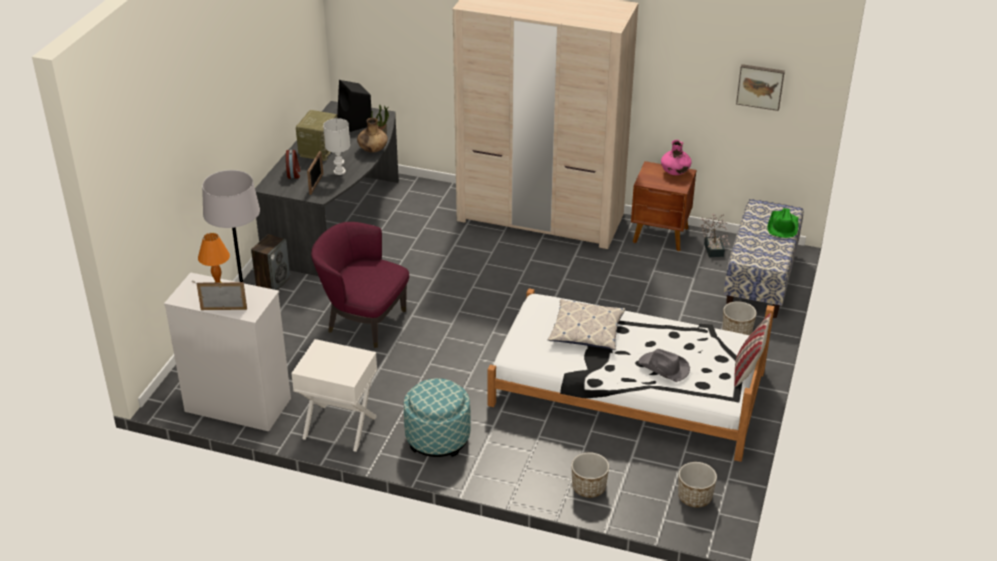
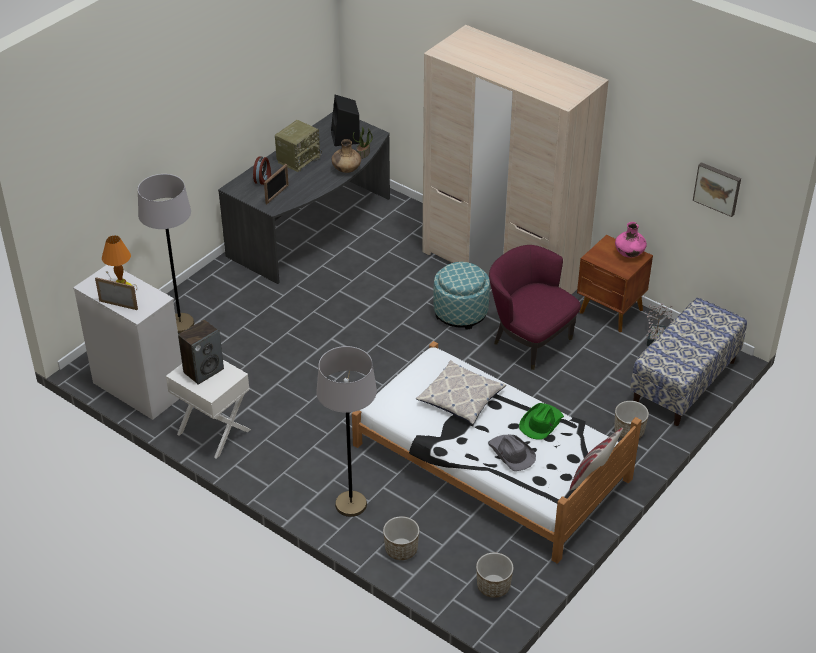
camera: 20 degrees right, 5 degrees up
(273, 282) = (226, 276): speaker -> speaker (203, 370)
(340, 171) = (305, 186): white table lamp -> none
(363, 321) = (286, 334): purple armchair -> purple armchair (529, 340)
(437, 438) = (292, 465): ottoman -> ottoman (460, 312)
(516, 460) = (351, 504): none -> grey floor lamp
(782, 226) = (713, 334): green hat -> green hat (541, 423)

